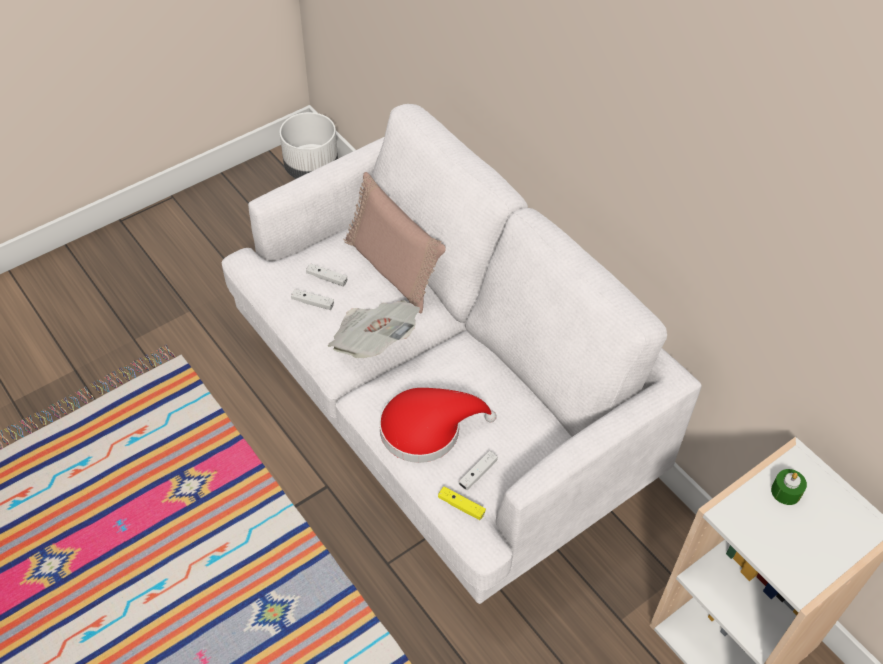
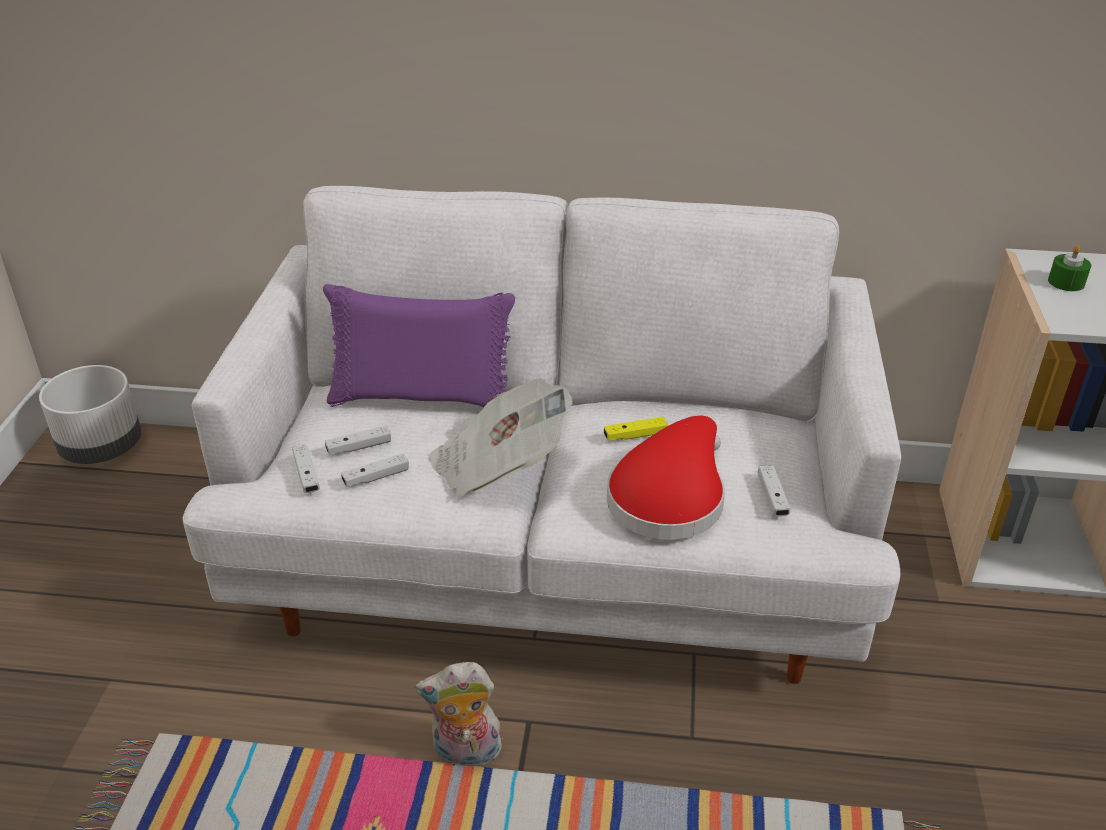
camera: 45 degrees left, 15 degrees down
(282, 476) = (465, 754): none -> plush toy
(286, 277) = (307, 475): none -> white game controller
(393, 270) = (422, 398): beige pillow -> purple pillow
(461, 506) = (801, 534): yellow game controller -> yellow game controller (635, 435)

